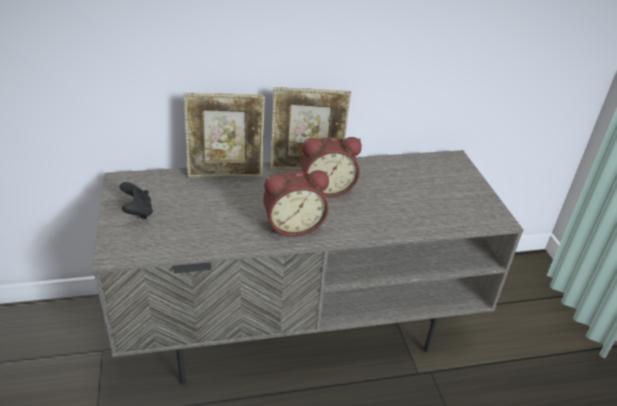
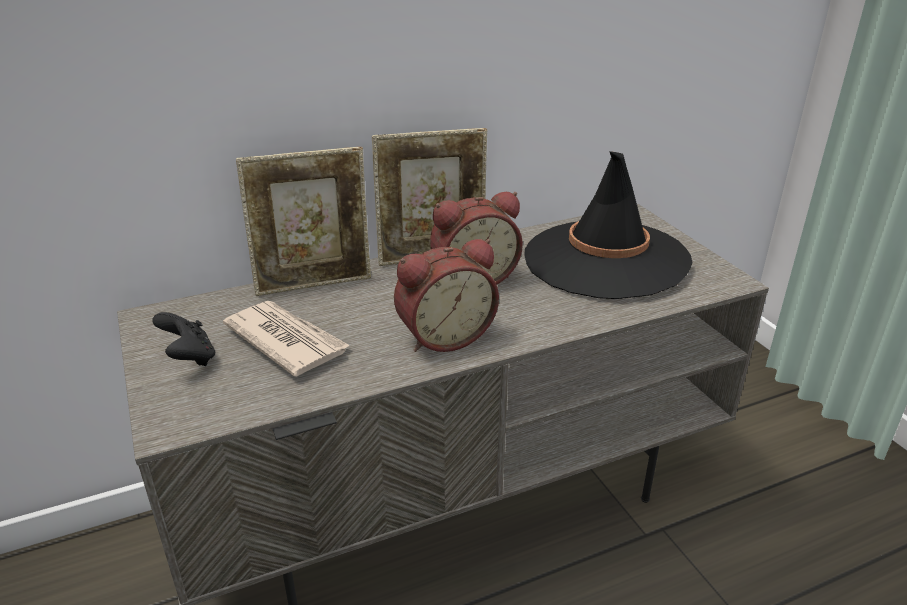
camera: 10 degrees left, 5 degrees down
(197, 210) = (286, 340): none -> newspaper
(420, 189) = (605, 259): none -> black hat

